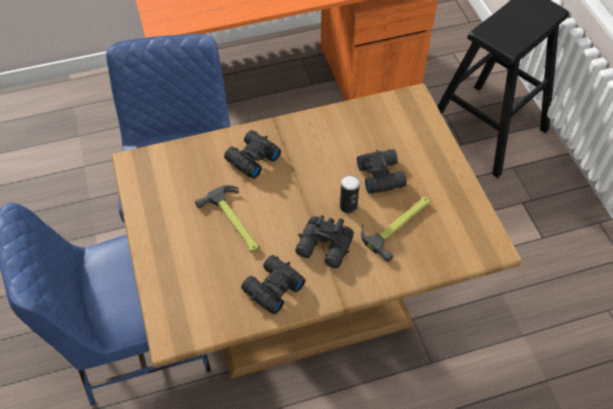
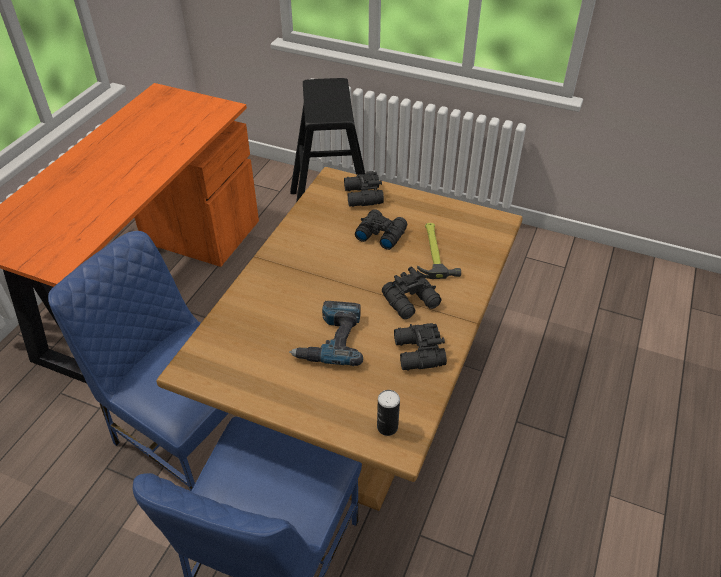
camera: 50 degrees left, 10 degrees down
(234, 223) = (330, 339): hammer -> power drill
(251, 159) = (279, 292): black binoculars -> black binoculars (362, 197)
(348, 206) = (388, 267): can -> can (387, 427)

